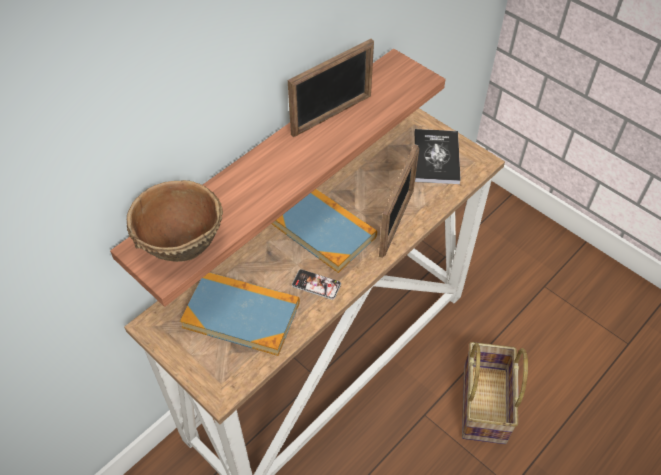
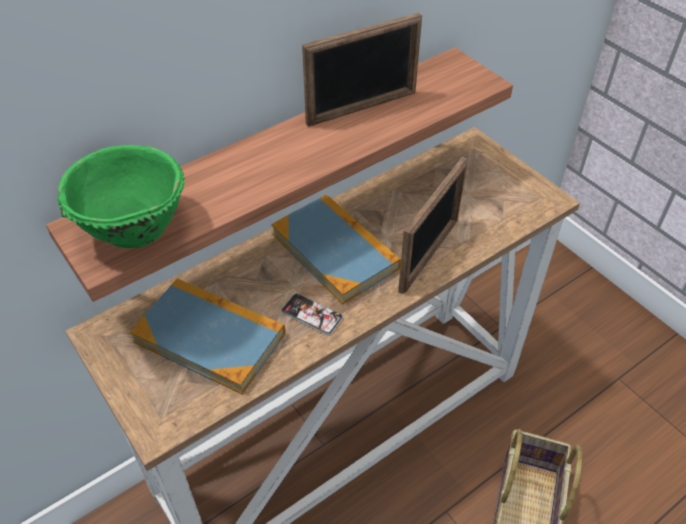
camera: 10 degrees right, 5 degrees down
(181, 244) = (133, 229): brown bowl -> green bowl
(436, 157) = (493, 188): book -> none

